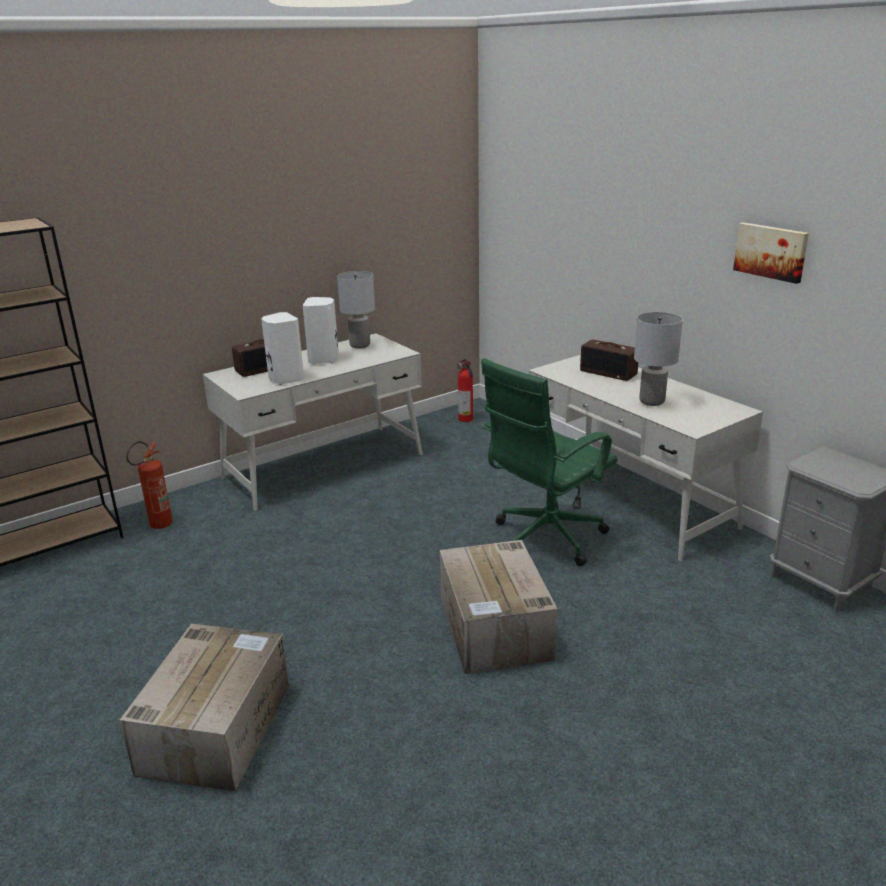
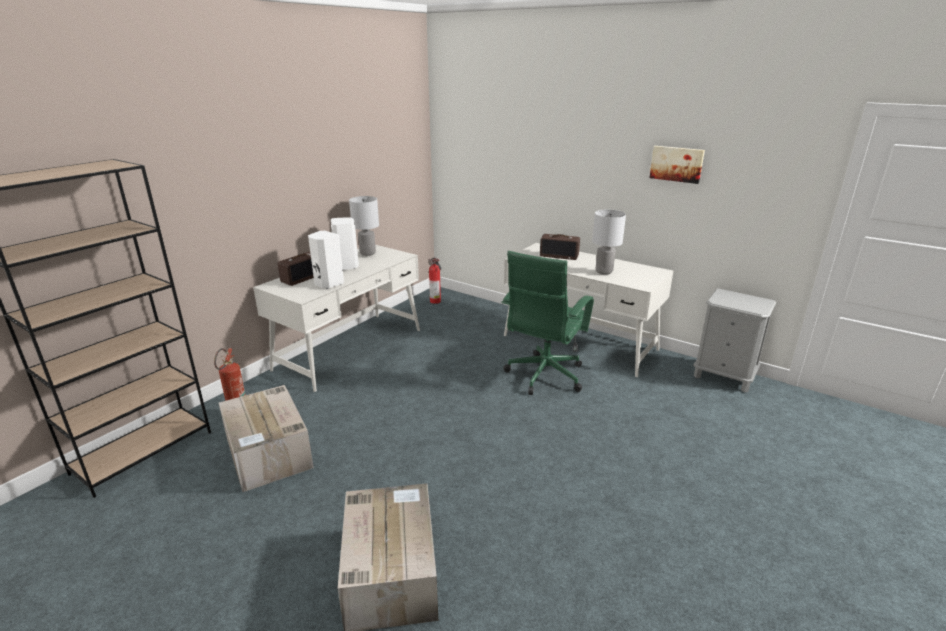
camera: 20 degrees left, 0 degrees up
(495, 628) = (551, 446): cardboard box -> cardboard box (269, 453)

